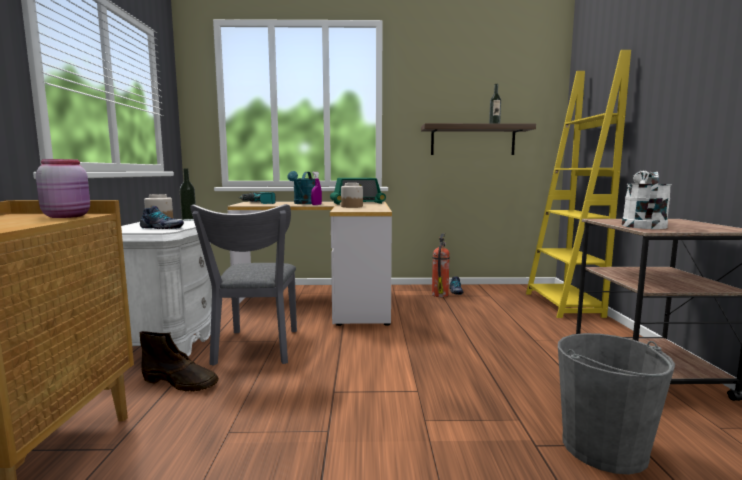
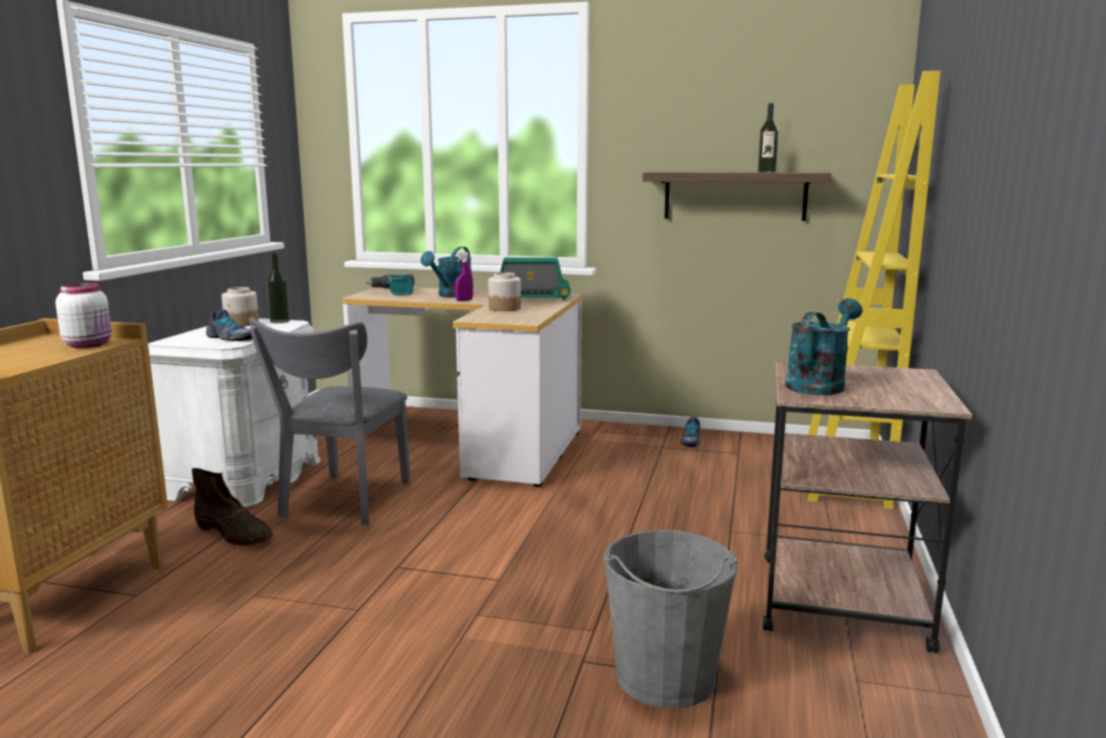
camera: 15 degrees right, 5 degrees up
(68, 216) = (89, 345): pink jar -> white jar
(440, 294) = (660, 444): fire extinguisher -> none
(642, 225) = (819, 384): white watering can -> turquoise watering can

